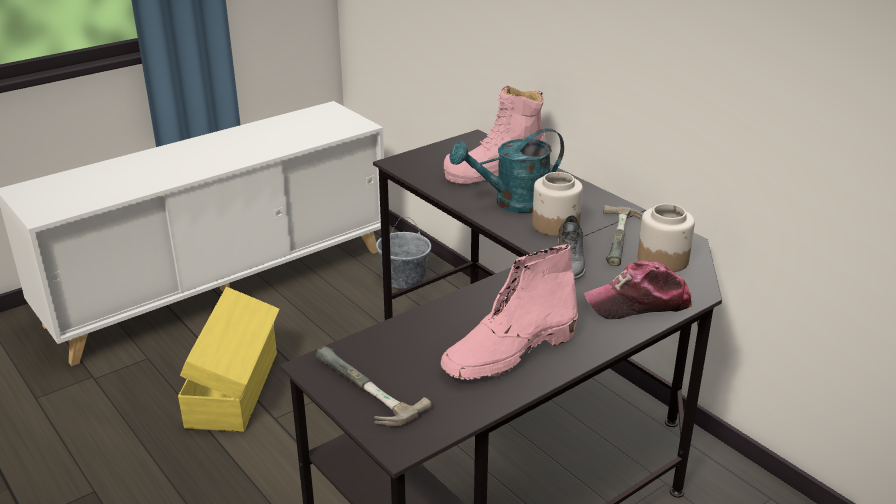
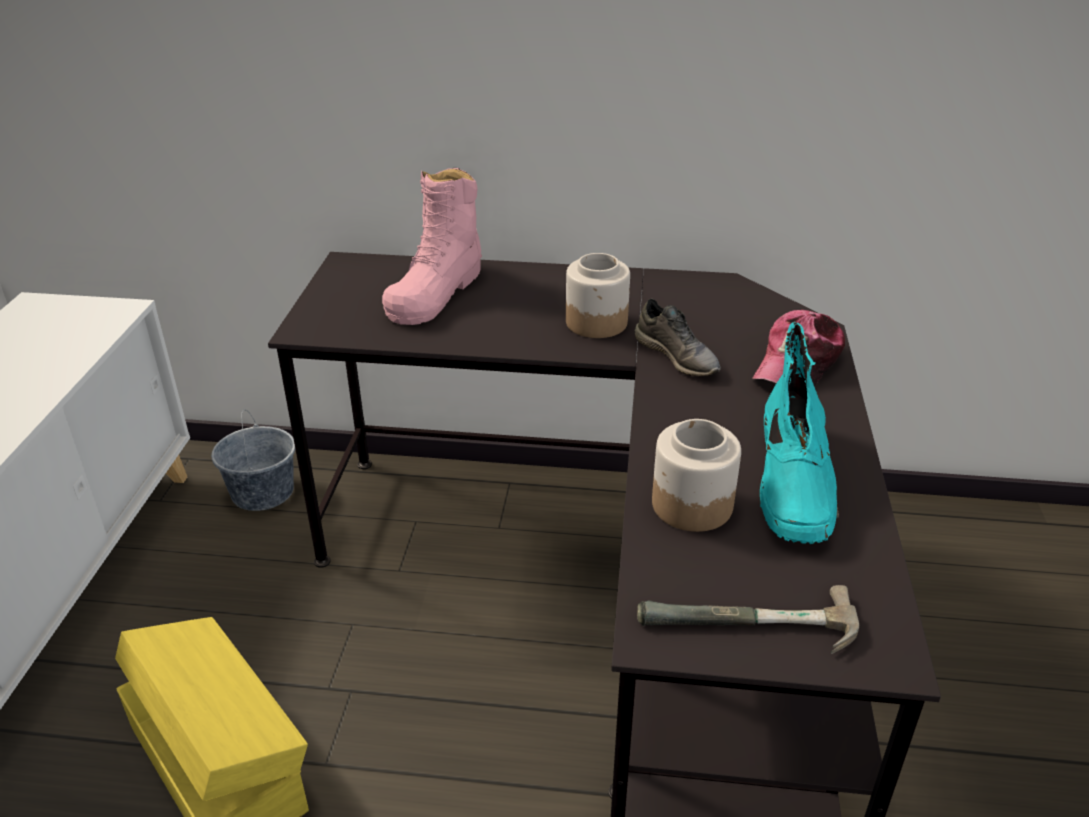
camera: 45 degrees left, 5 degrees up
(509, 353) = (794, 483): pink boot -> turquoise boot
(512, 203) = (515, 319): turquoise watering can -> none
(624, 238) = (677, 306): hammer -> none
(663, 259) = (741, 311): jar -> jar (691, 504)

